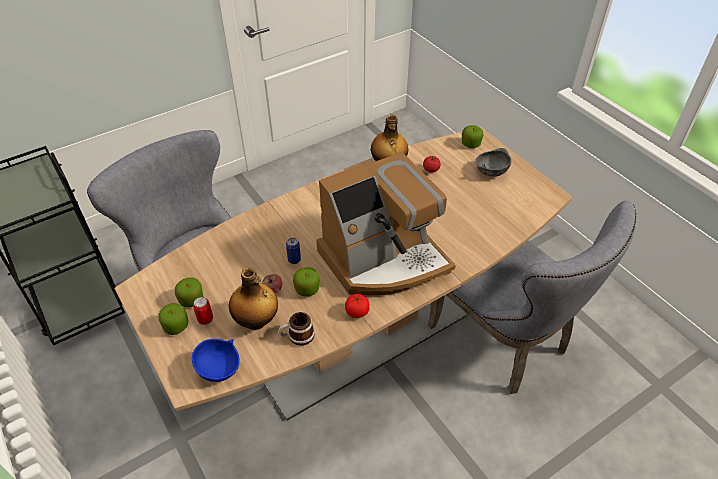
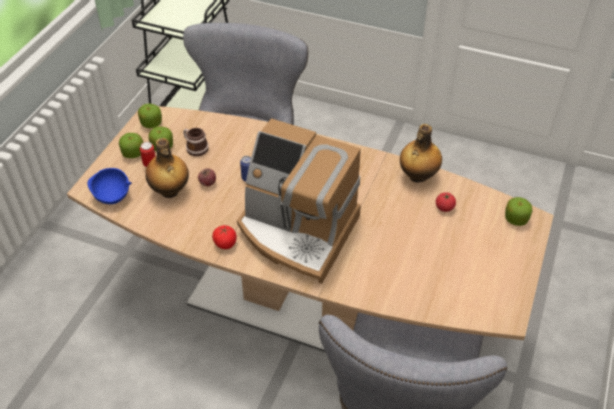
camera: 55 degrees right, 0 degrees up
(297, 336) = (173, 221): mug -> mug (195, 147)
(307, 289) = (224, 202): apple -> apple (151, 123)
(490, 172) = (490, 252): grey bowl -> none

